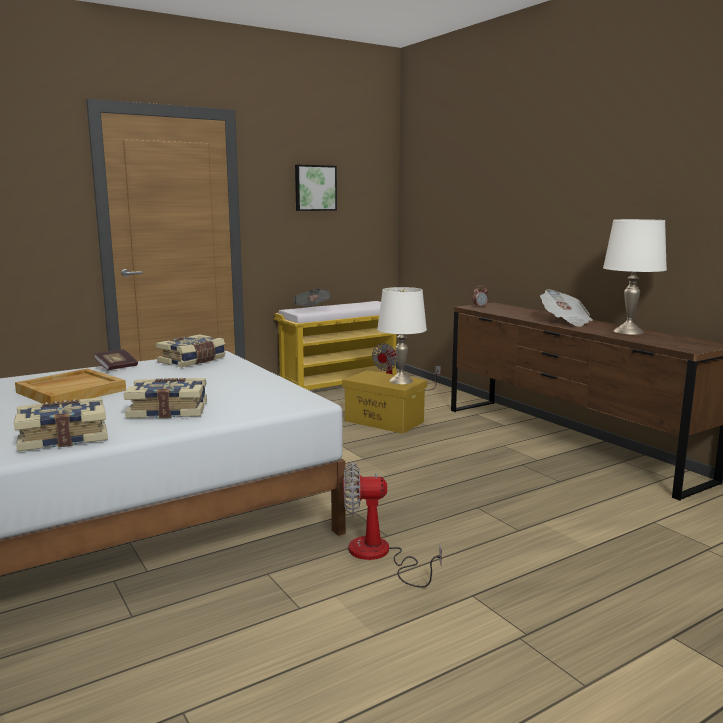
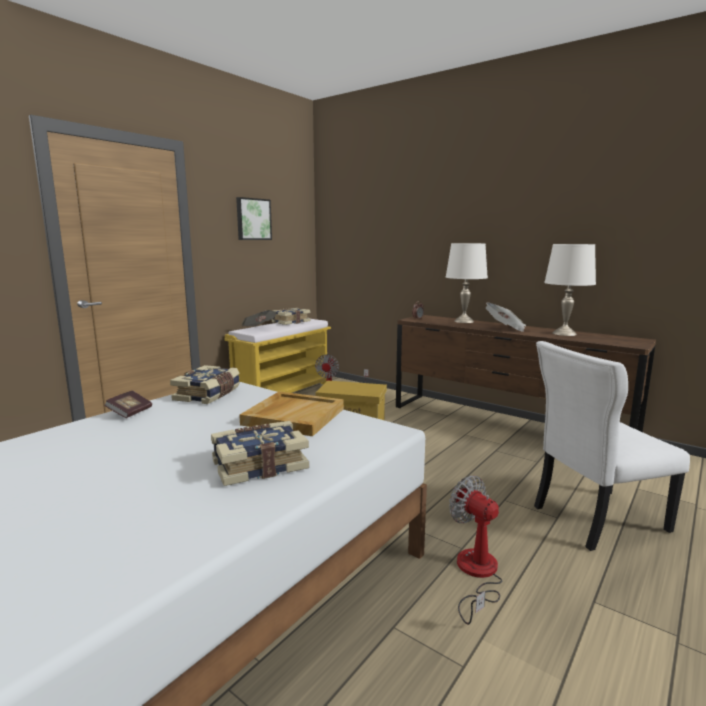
camera: 20 degrees left, 0 degrees up
(63, 437) = (171, 533): book -> book (290, 322)
(71, 391) = (106, 453): beige tray -> beige tray (293, 416)
(379, 555) = (476, 574): fan -> fan turned 75 degrees clockwise
(401, 381) = (367, 388): white table lamp -> white table lamp (464, 321)
(560, 538) = (594, 519): none -> white chair

